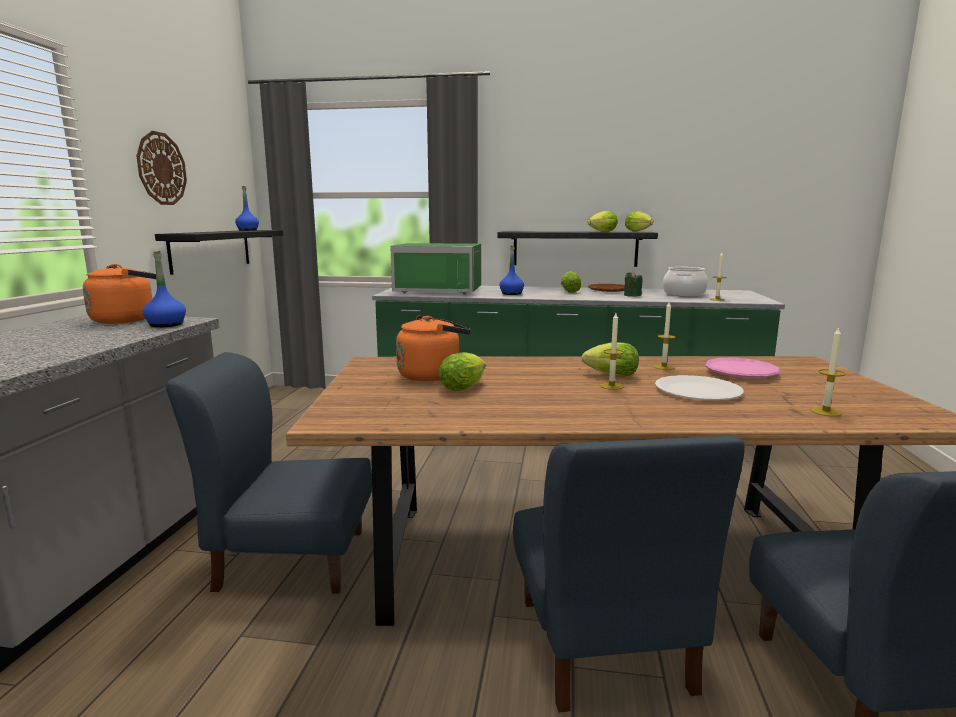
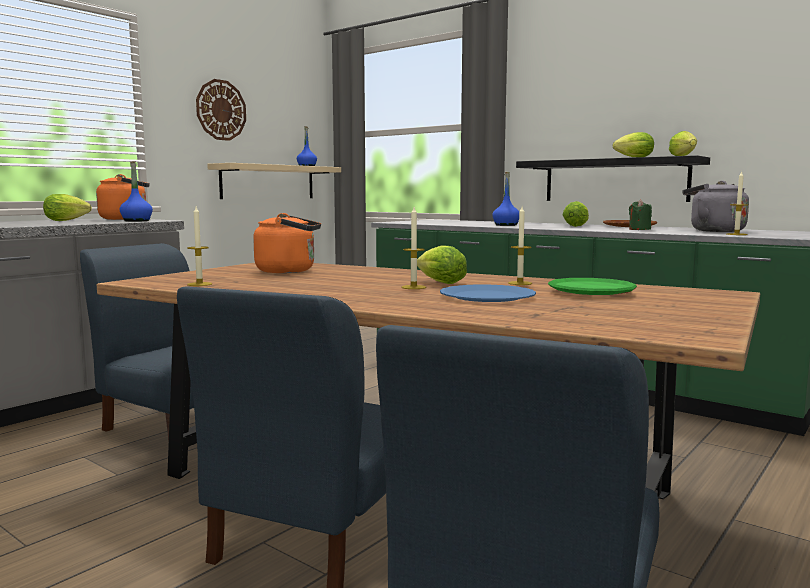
camera: 30 degrees right, 5 degrees down
(211, 250) = (268, 182): black shelf -> beige shelf
(440, 290) = (447, 222): green microwave -> none
(465, 387) = (288, 277): lettuce -> lettuce (69, 221)
(683, 294) = (713, 231): cooking pot -> grey kettle
(698, 391) = (487, 296): white plate -> blue plate
(741, 373) = (591, 292): pink plate -> green plate
(825, 412) = (568, 318): candle -> candle (199, 284)

